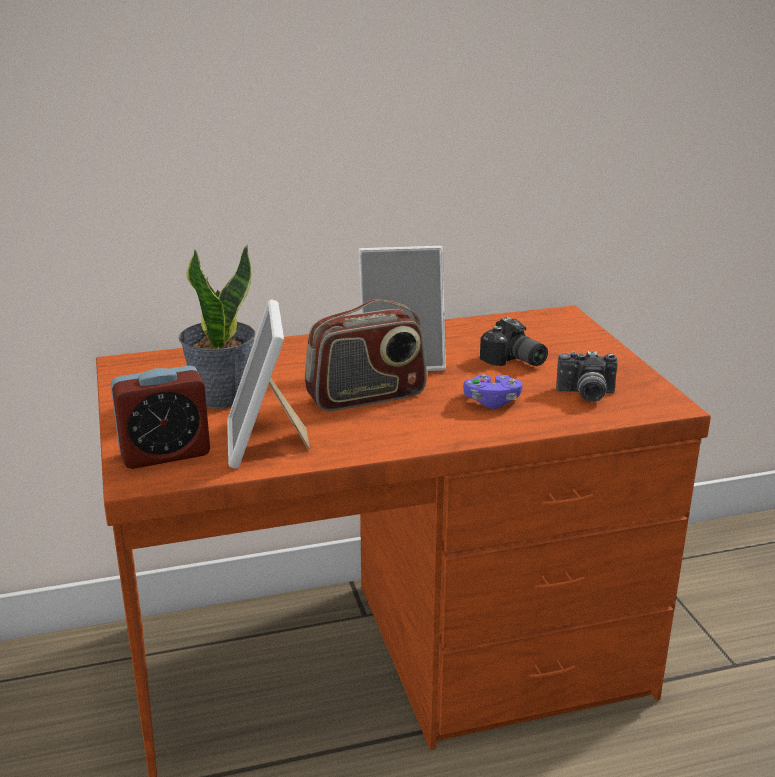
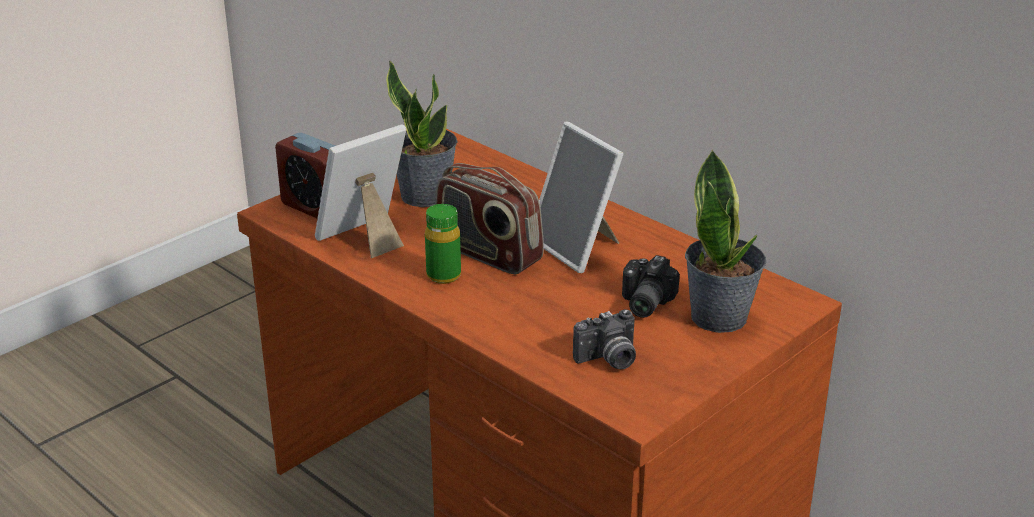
camera: 60 degrees right, 5 degrees up
(382, 424) = (443, 275): none -> green bottle
(492, 402) = (539, 314): purple game controller -> none
(559, 343) = (720, 317): none -> potted plant
(585, 395) = (608, 360): camera -> camera turned 90 degrees counterclockwise

